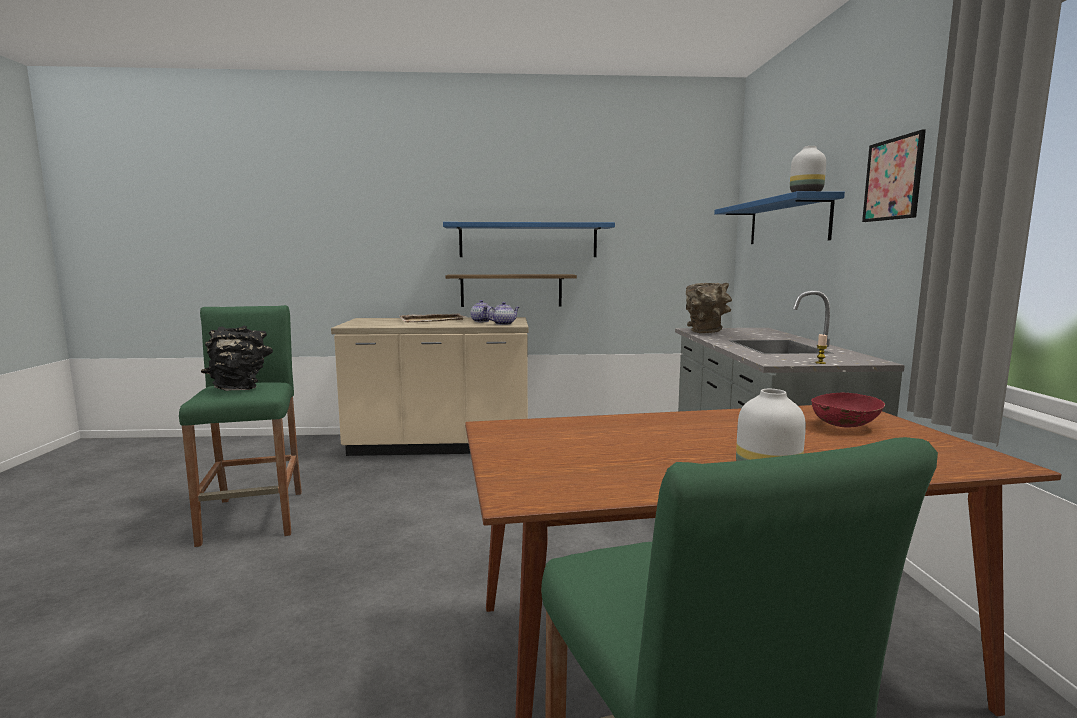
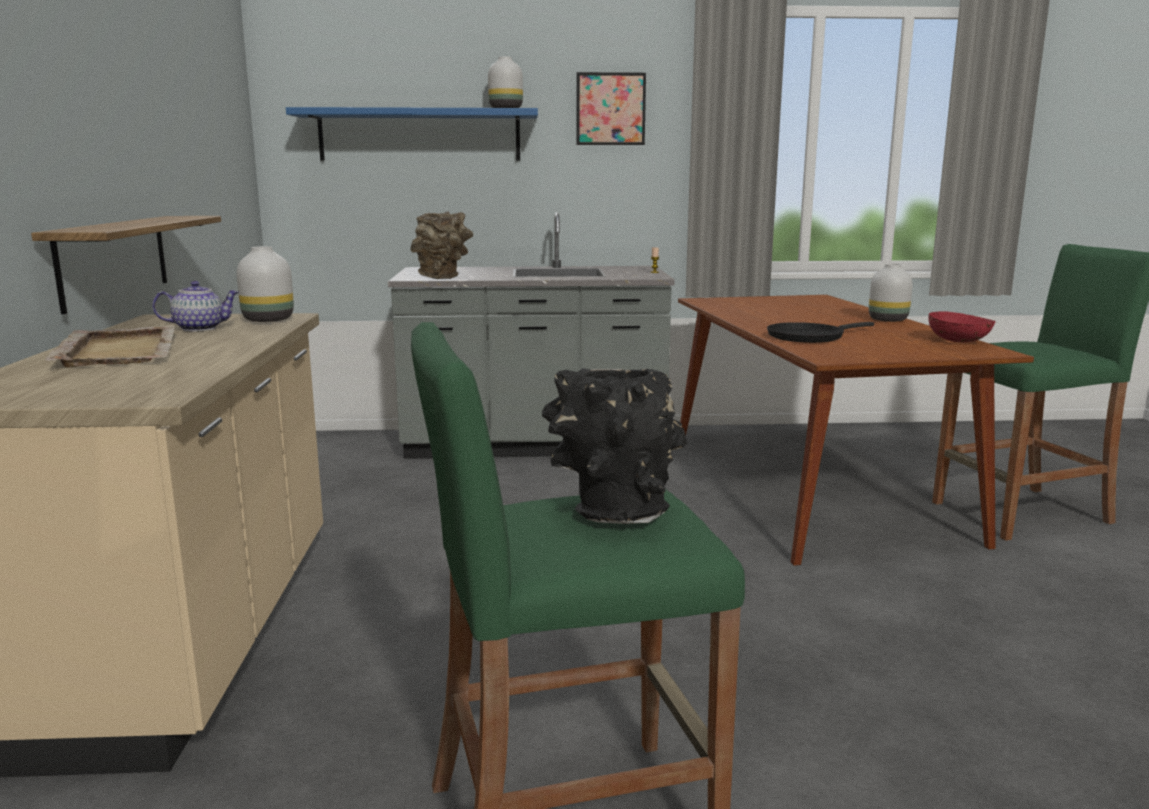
camera: 90 degrees left, 5 degrees up
(503, 324) = (267, 320): teapot -> white vase
(528, 240) = (117, 145): blue shelf -> none
(604, 429) = (808, 337): none -> black frying pan
(845, 426) = (755, 304): red bowl -> red bowl (959, 341)

